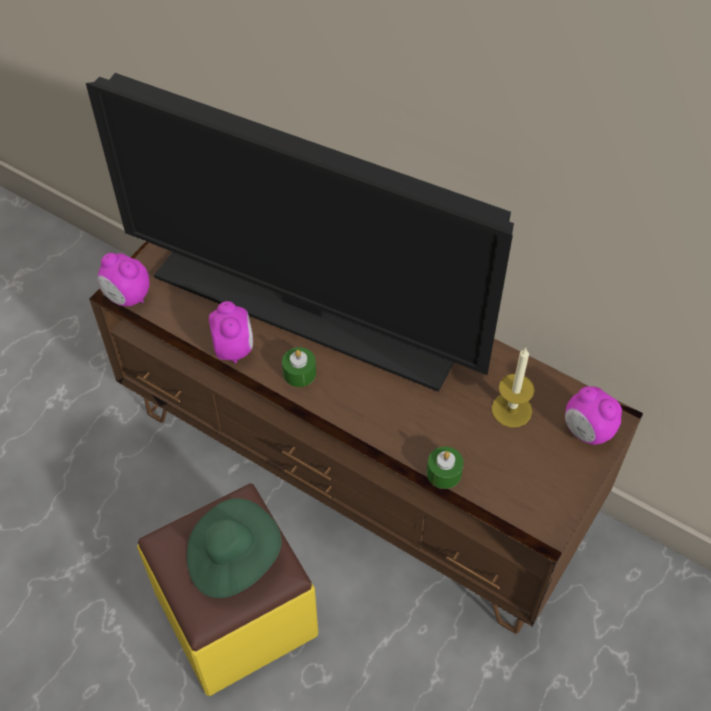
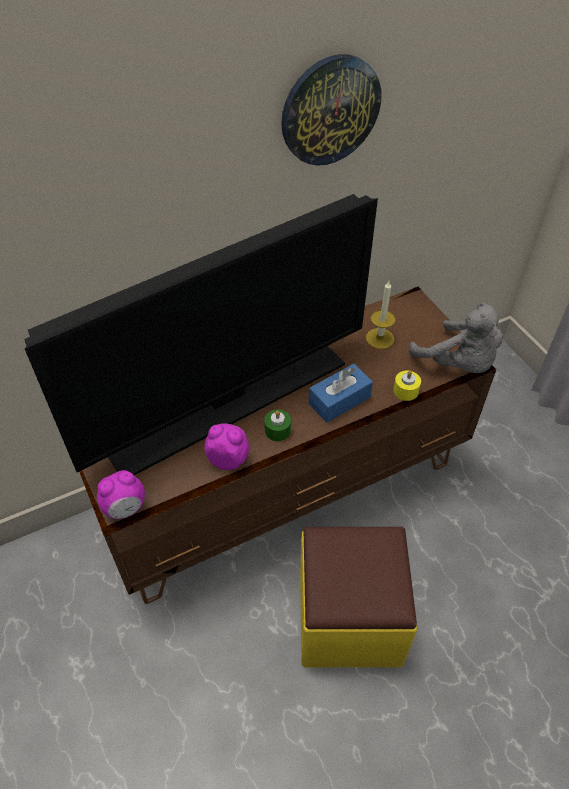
camera: 60 degrees left, 5 degrees down
(232, 557) = (362, 563): green hat -> none
(381, 411) = (339, 400): none -> blue tissue box
(444, 473) = (405, 391): green candle -> yellow candle
(531, 513) = (458, 364): none -> grey plush toy
(547, 102) = (330, 110): none -> wall clock
(587, 431) = (416, 313): alarm clock -> none

